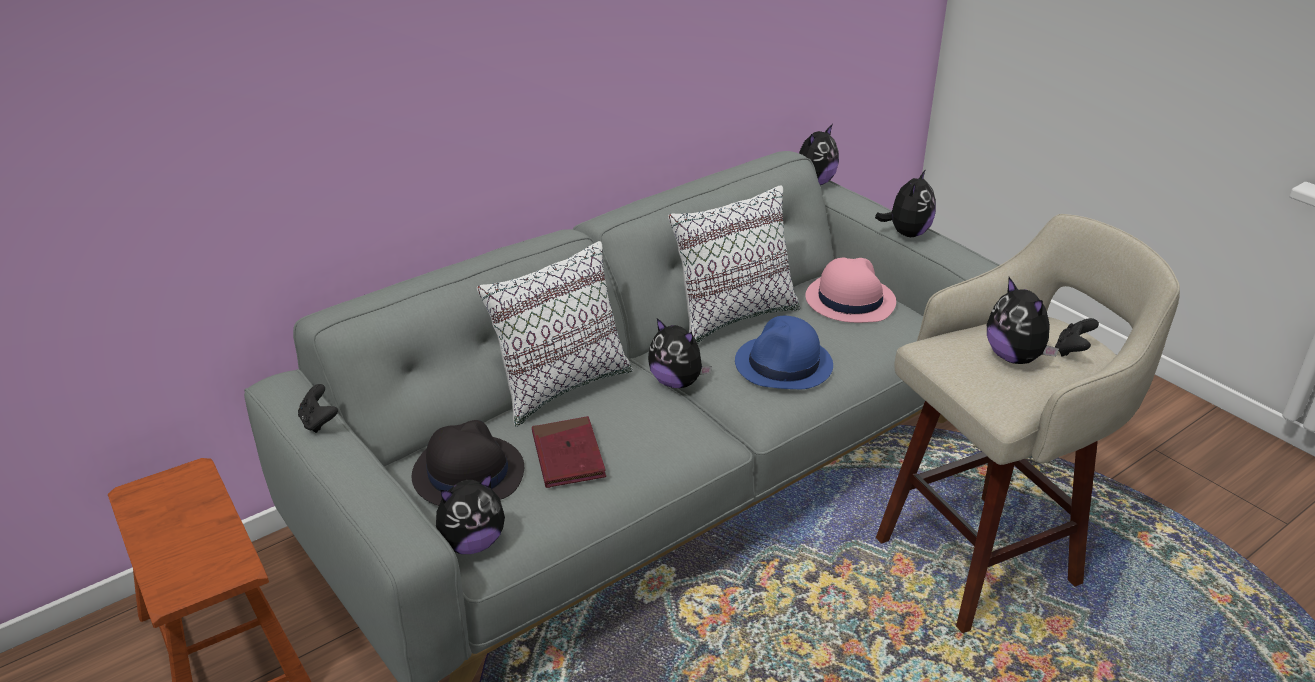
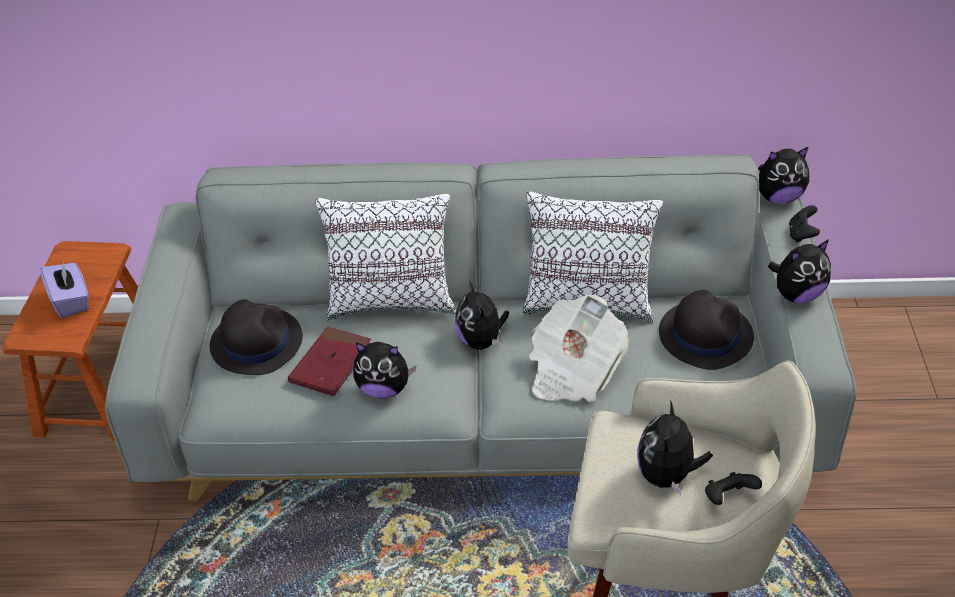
camera: 40 degrees right, 10 degrees up
(196, 534) = (71, 300): none -> purple tissue box
(319, 422) = (173, 256): black game controller -> black game controller (802, 234)
(472, 543) = (208, 398): plush toy -> plush toy (384, 388)
(784, 365) = (573, 370): blue hat -> newspaper
(849, 300) = (705, 334): pink hat -> black hat

